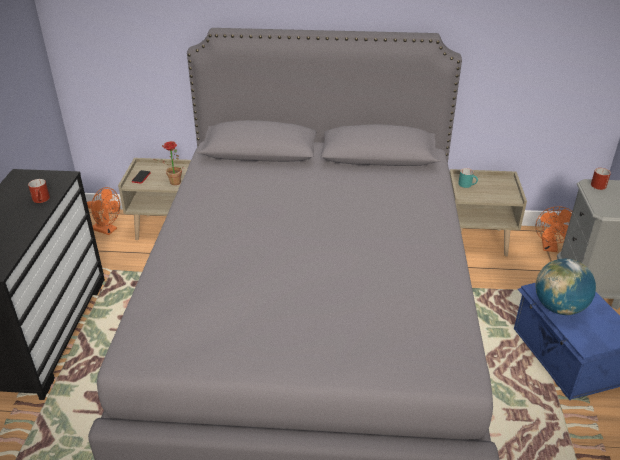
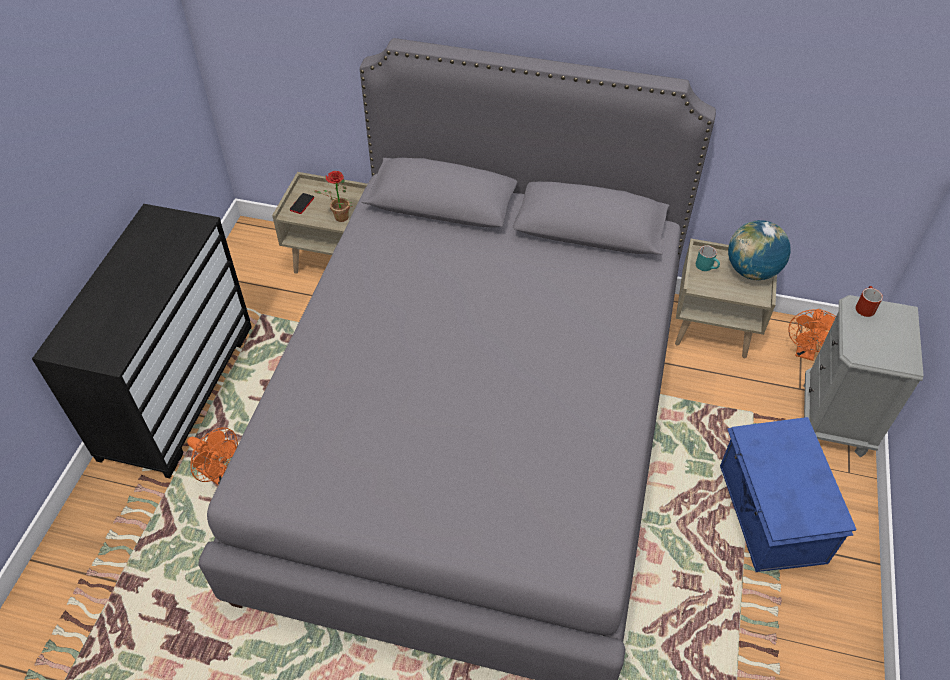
camera: 10 degrees right, 15 degrees up
(41, 200) = (171, 259): red mug -> none
(107, 230) = (263, 253): orange fan -> orange fan (220, 474)
(559, 308) = (767, 466): globe -> globe (751, 271)

